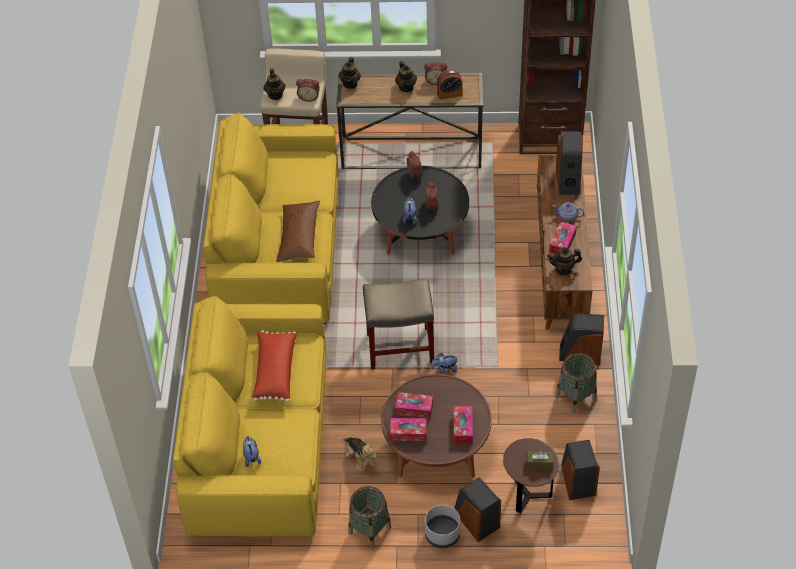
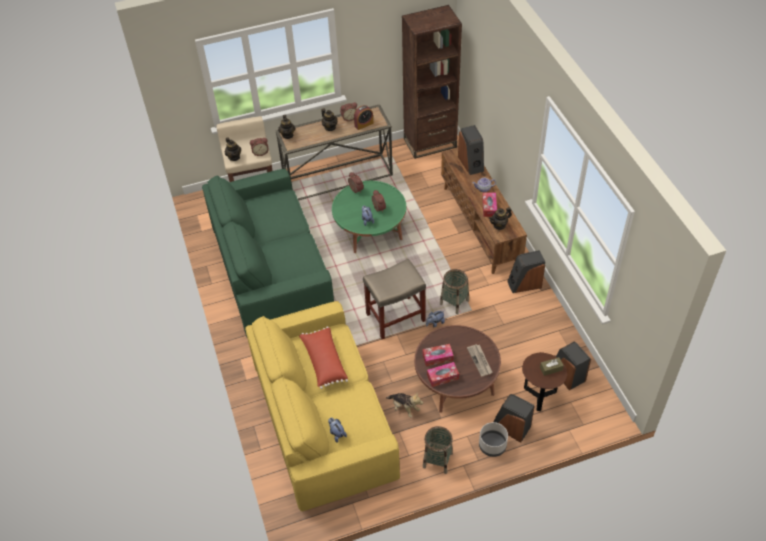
camera: 20 degrees left, 0 degrees up
(278, 248) = (271, 271): yellow sofa -> green sofa
(299, 237) = (295, 256): brown pillow -> none
(420, 230) = (370, 229): black coffee table -> green coffee table
(463, 428) = (480, 361): tissue box -> newspaper
(576, 397) = (536, 315): basket -> basket (454, 302)

